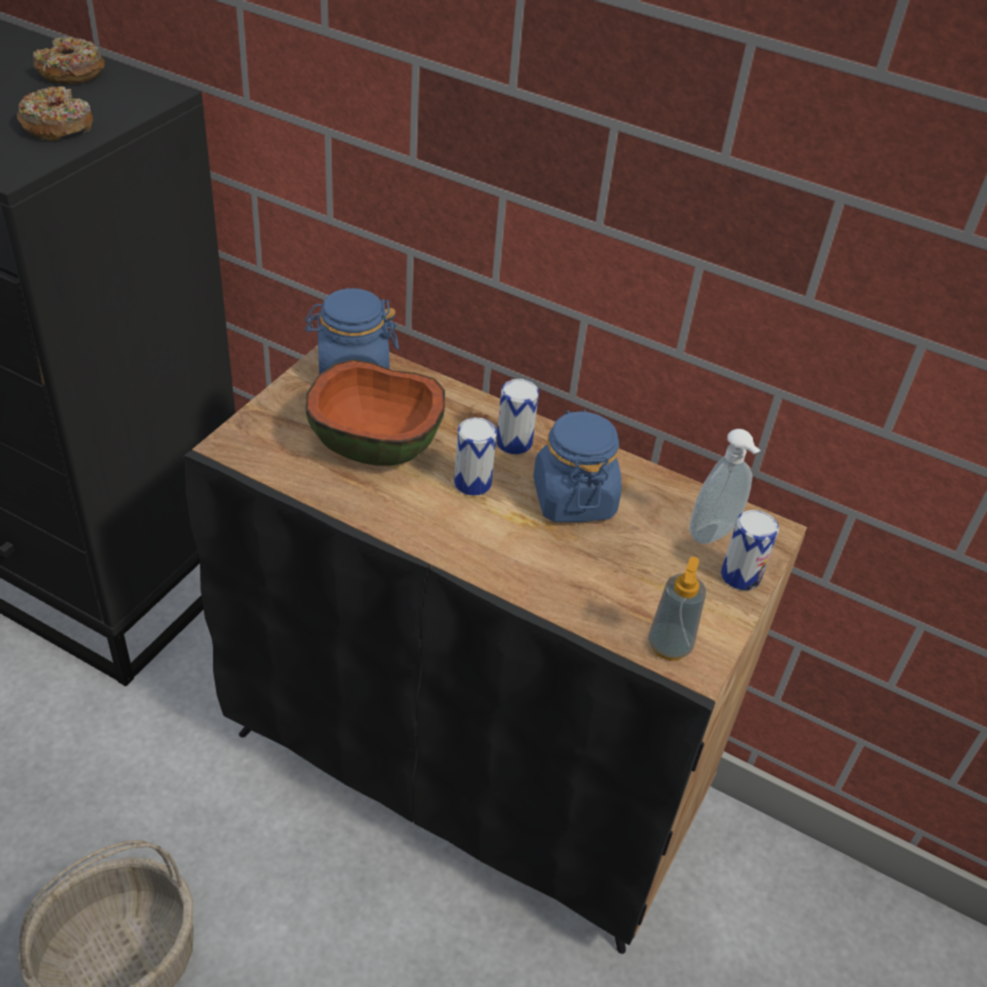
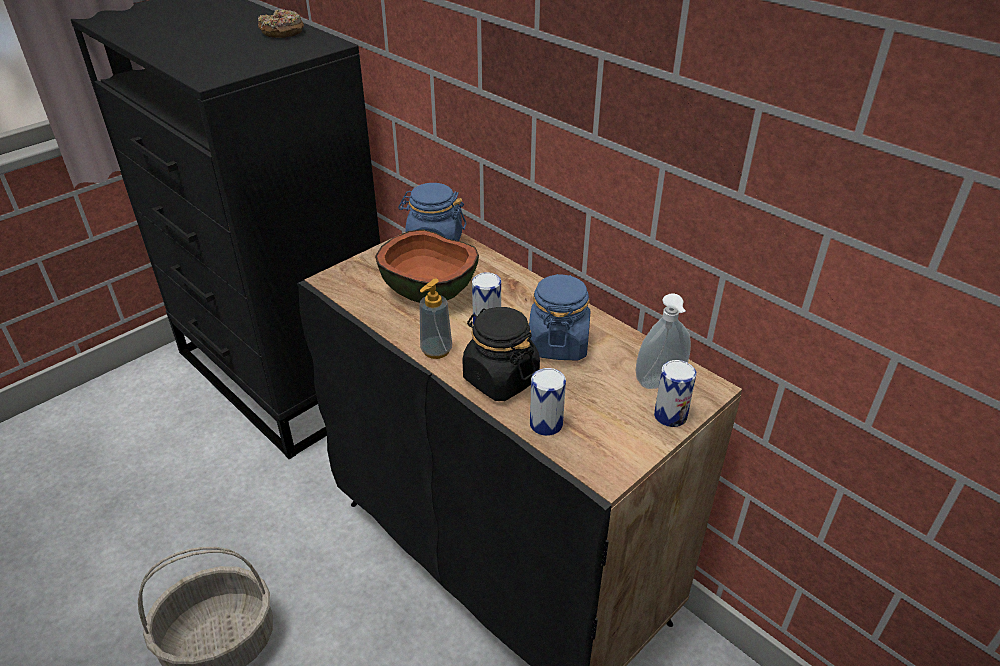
camera: 20 degrees right, 5 degrees down
(56, 126) = (254, 58): donut -> none
(514, 442) = (529, 301): can -> can (546, 424)
(521, 559) = (500, 379): none -> black jar
(669, 646) = (590, 457): soap dispenser -> soap dispenser (436, 350)

